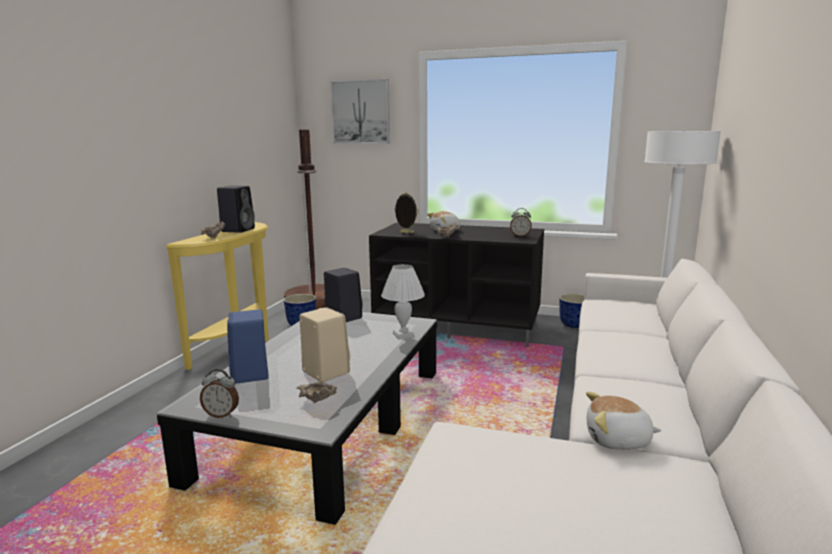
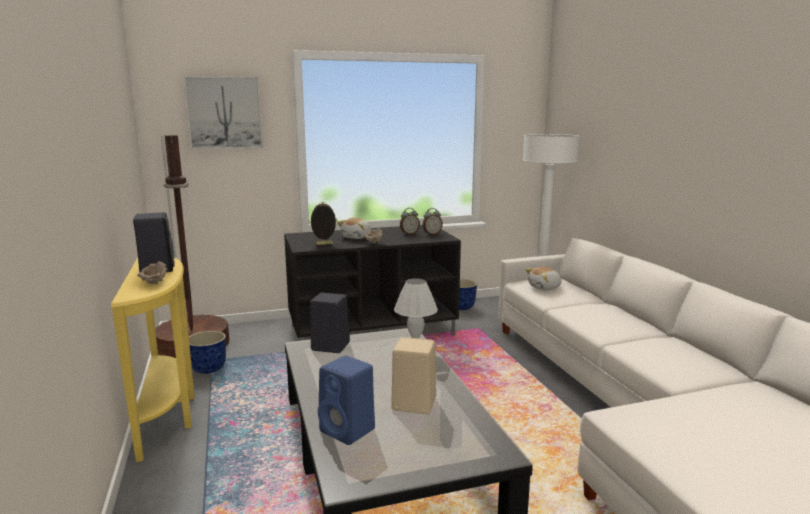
camera: 35 degrees left, 0 degrees up
(221, 414) = (396, 478): alarm clock -> alarm clock (409, 233)
(317, 402) = (457, 432): beige bowl -> none
(618, 440) = (704, 384): plush toy -> plush toy (545, 288)

